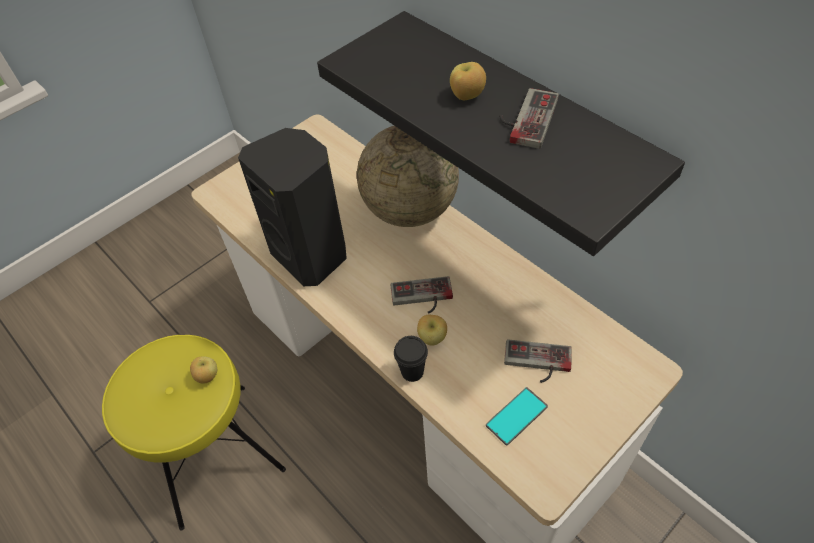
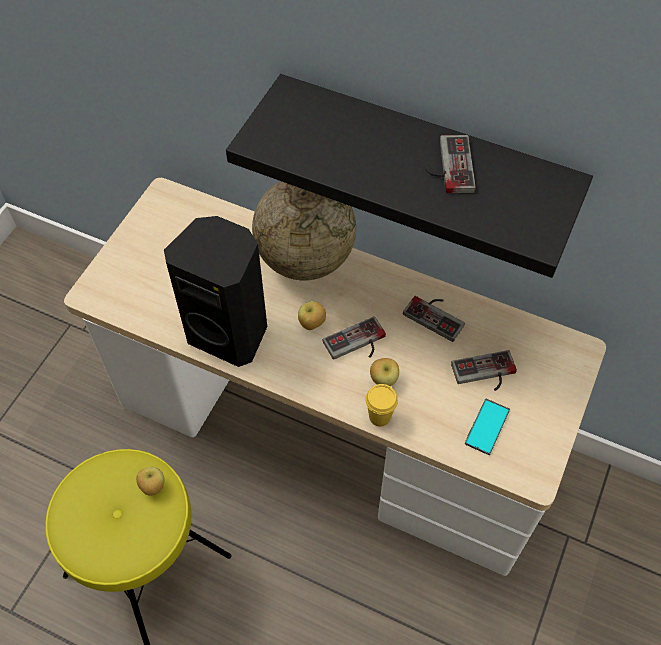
camera: 25 degrees left, 5 degrees up
(412, 371) = (379, 416): black cup -> yellow cup
(467, 96) = (387, 155): apple -> apple (311, 324)
(512, 292) = (437, 315): none -> game controller

